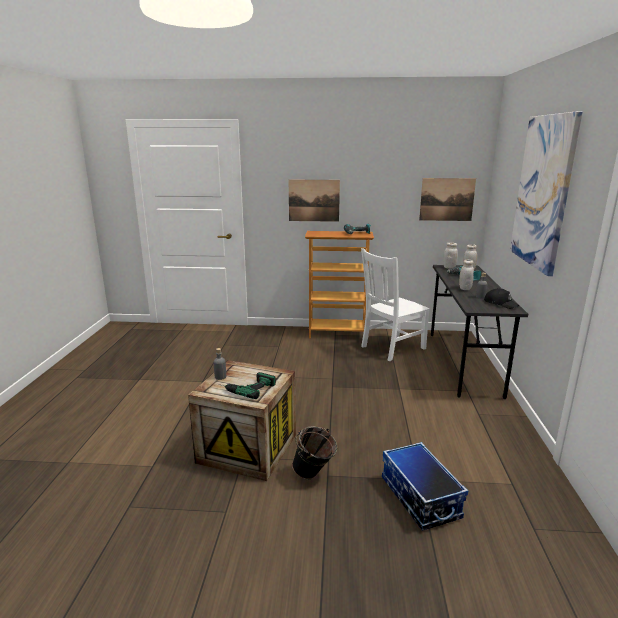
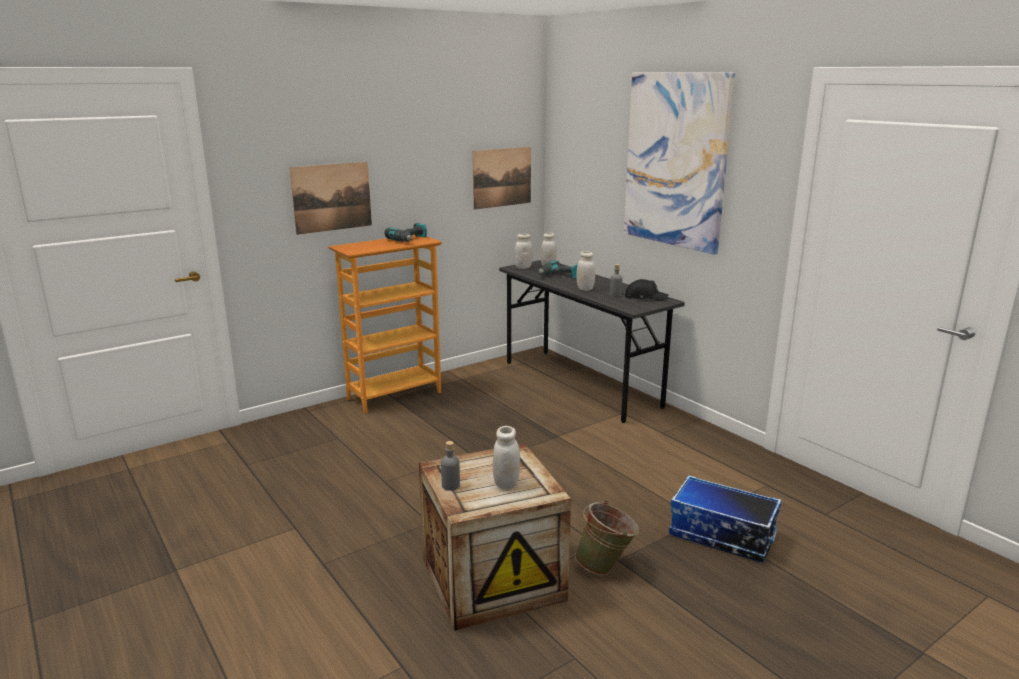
camera: 40 degrees left, 0 degrees up
(246, 387) = (506, 484): power drill -> white jar
(314, 475) = (606, 567): black bucket -> green bucket
(391, 348) = (485, 392): white chair -> none

